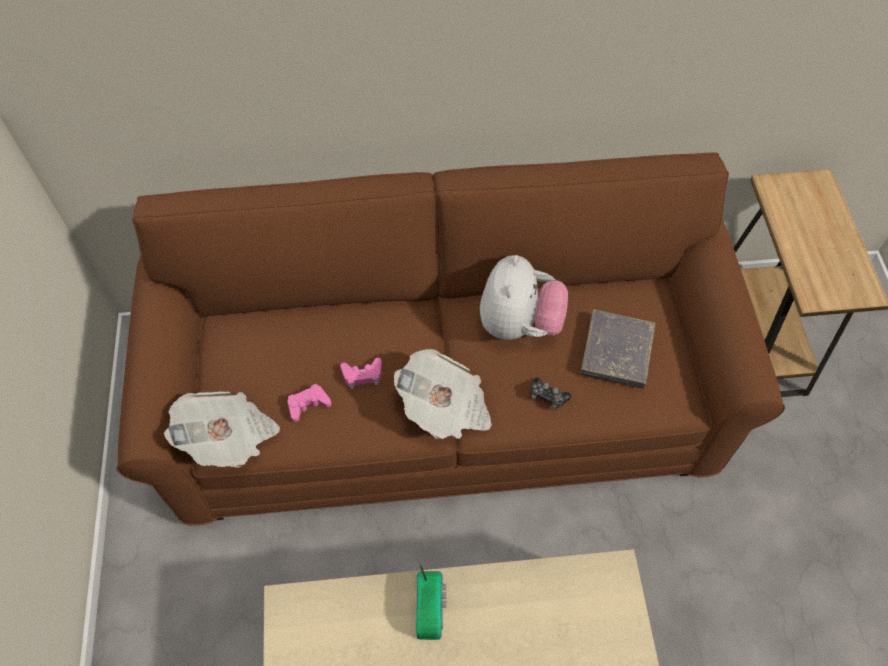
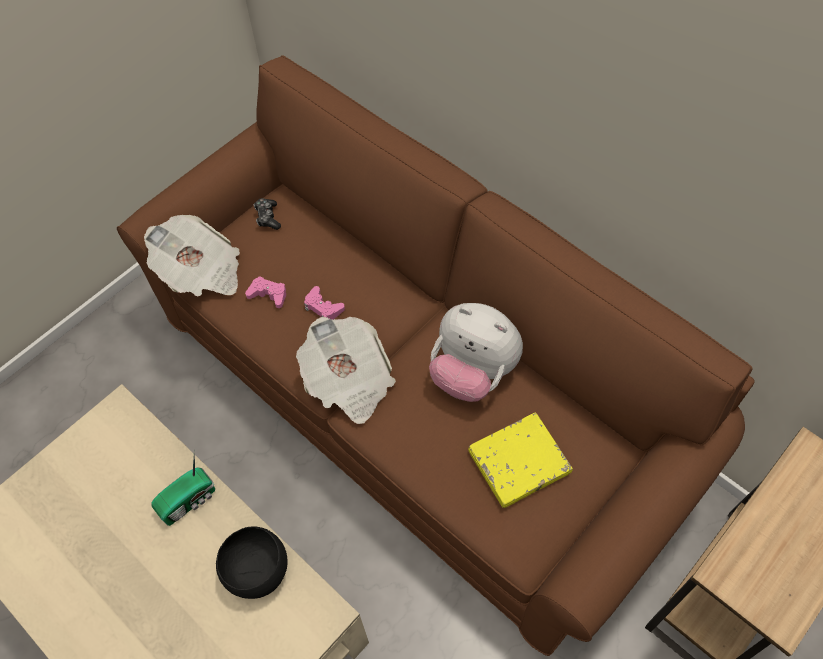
camera: 50 degrees right, 0 degrees up
(519, 323) = (472, 372): plush toy -> plush toy turned 60 degrees clockwise
(539, 598) = (257, 572): none -> black bowl
(547, 396) = (425, 443): game controller -> game controller (268, 217)
(616, 351) = (518, 462): grey book -> yellow book

